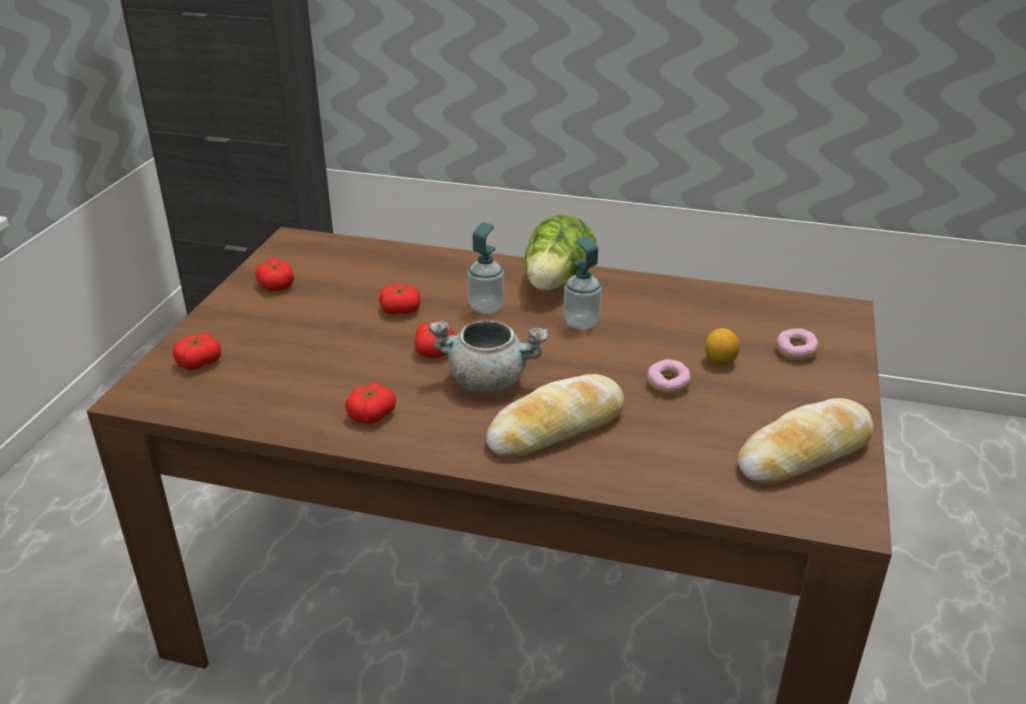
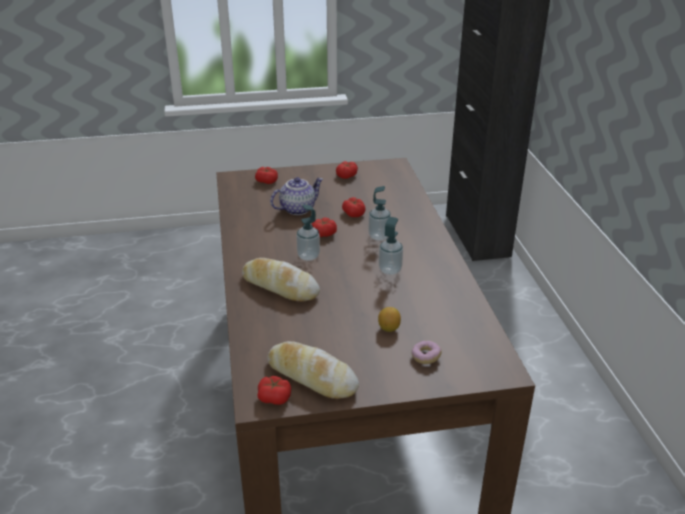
camera: 65 degrees right, 0 degrees up
(332, 354) = (297, 209): none -> teapot
(371, 414) = (256, 233): tomato -> tomato (274, 397)
(489, 380) = (308, 256): grey cooking pot -> soap dispenser
(556, 284) = (426, 252): lettuce -> none
(667, 385) = (347, 314): donut -> none

